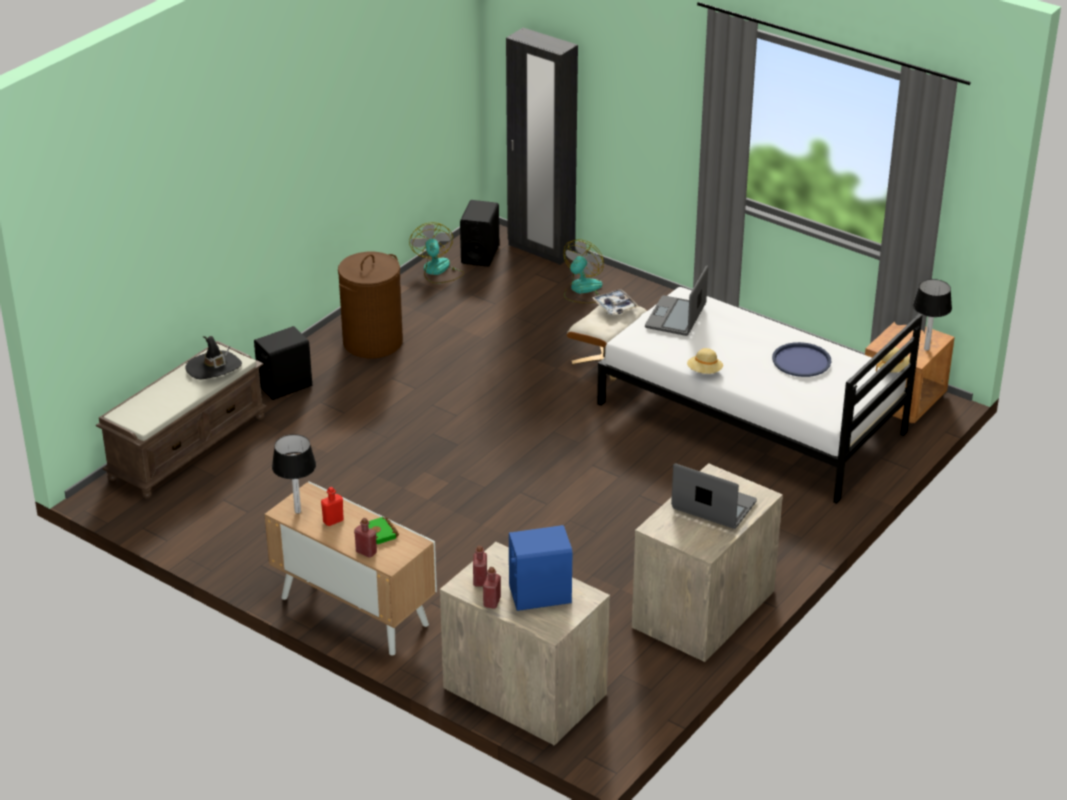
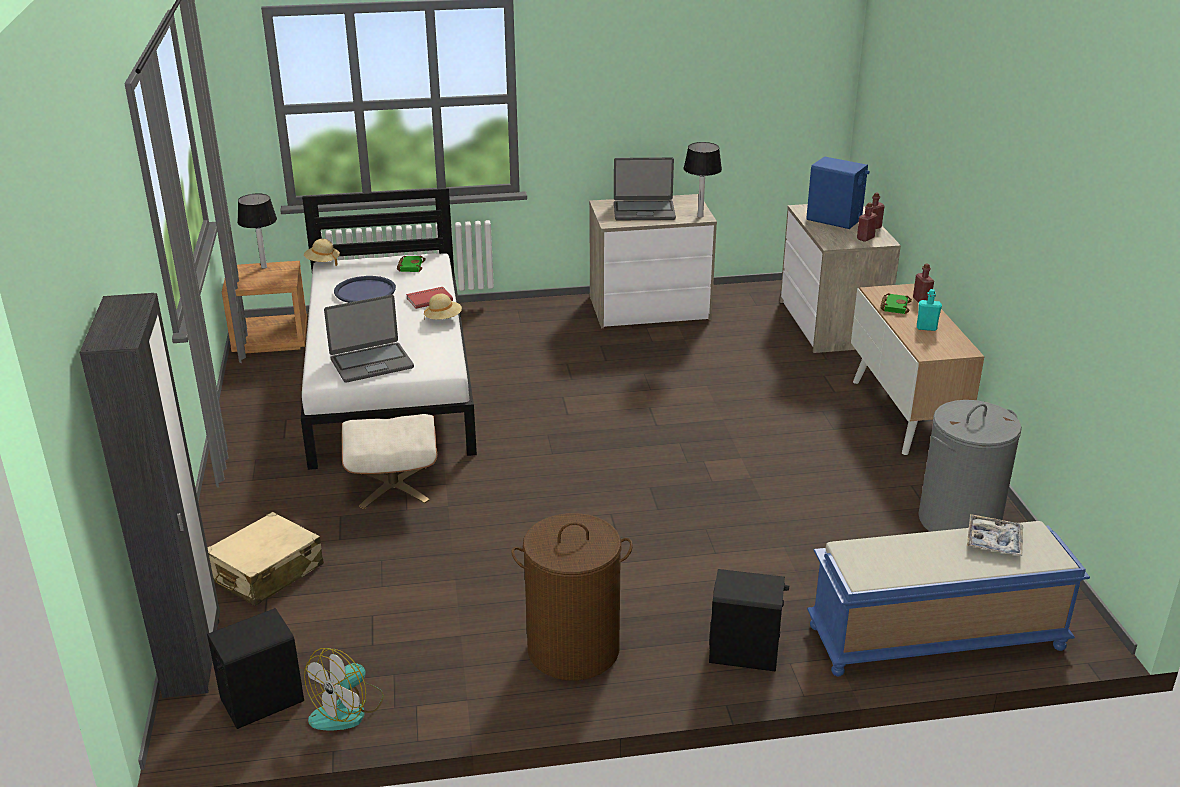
camera: 135 degrees left, 5 degrees down
(187, 446) = (935, 638): brown bench -> blue bench
(214, 368) = (887, 557): black hat -> none
(232, 532) = (959, 520): none -> grey laundry basket
(298, 511) = (951, 345): table lamp -> table lamp (700, 216)
(333, 521) = (926, 328): red bottle -> turquoise bottle
(582, 290) = (266, 572): fan -> beige suitcase
(615, 306) = (366, 432): tray -> tray (994, 541)
(713, 506) = (644, 211): laptop -> laptop turned 75 degrees counterclockwise
(748, 380) = (428, 299): none -> red book
(823, 398) = (410, 266): none -> green book

